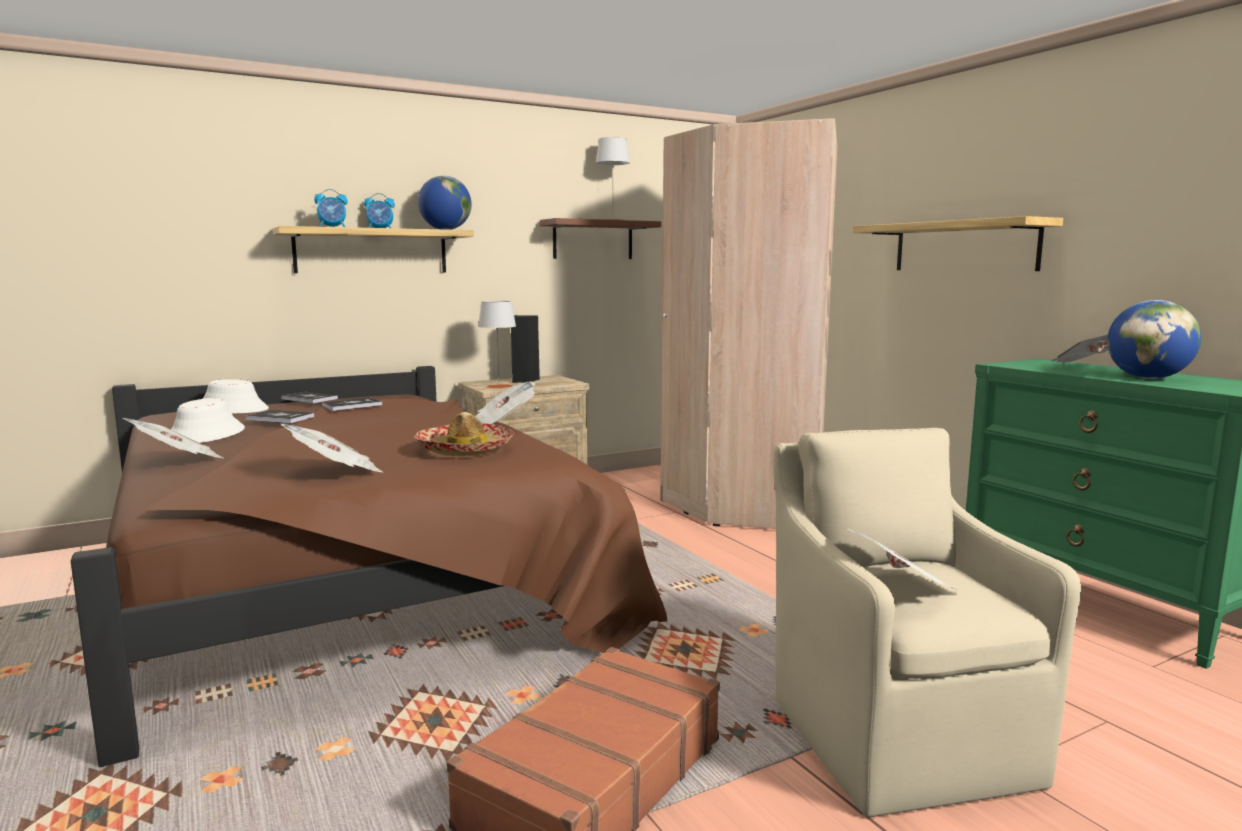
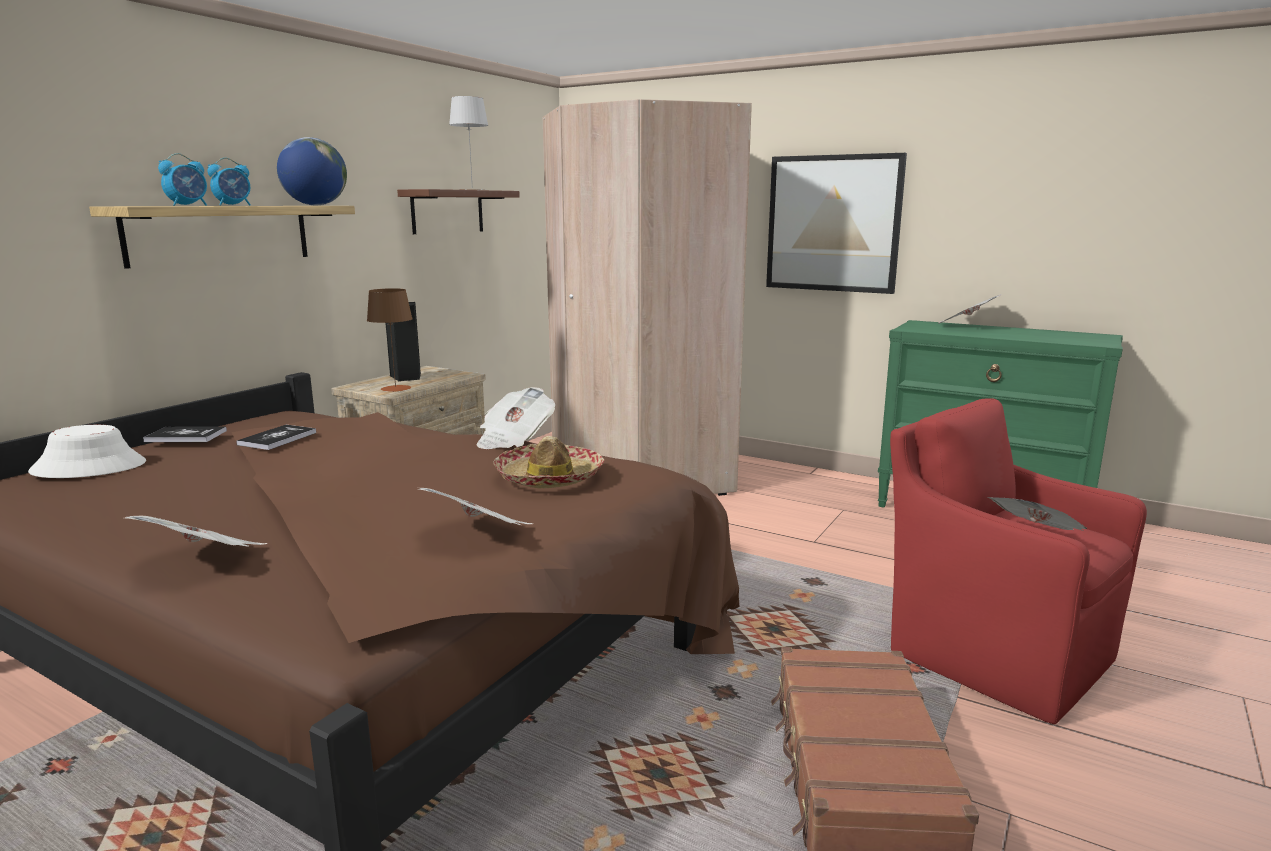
camera: 30 degrees left, 5 degrees up
(206, 435) = (146, 514): white hat -> none
(280, 418) = (218, 471): book -> none
(498, 386) = (395, 388): grey table lamp -> brown table lamp
(897, 735) = (993, 653): beige armchair -> red armchair
(964, 246) = (833, 223): shelf -> picture
(1147, 378) = (1026, 335): globe -> none

